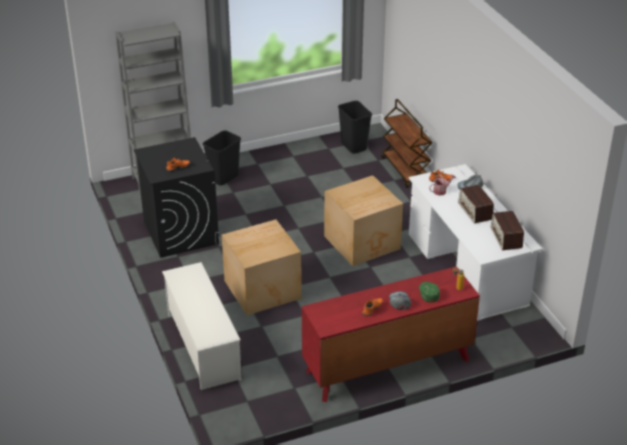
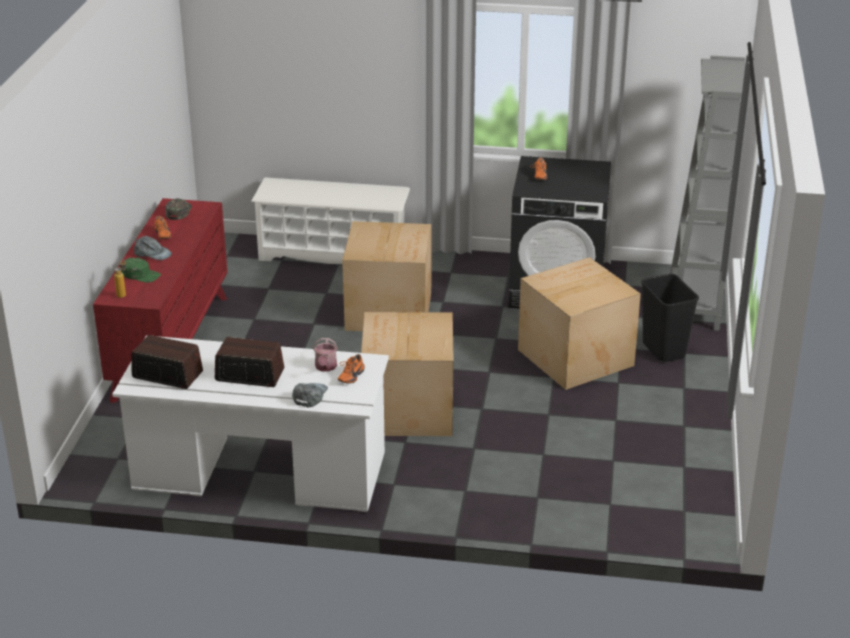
camera: 120 degrees right, 5 degrees down
(257, 204) = (573, 357): none -> cardboard box
(333, 319) = (178, 211): none -> green cap
(354, 146) = (671, 495): black trash can -> none
(405, 170) = (555, 520): brown cart -> none

